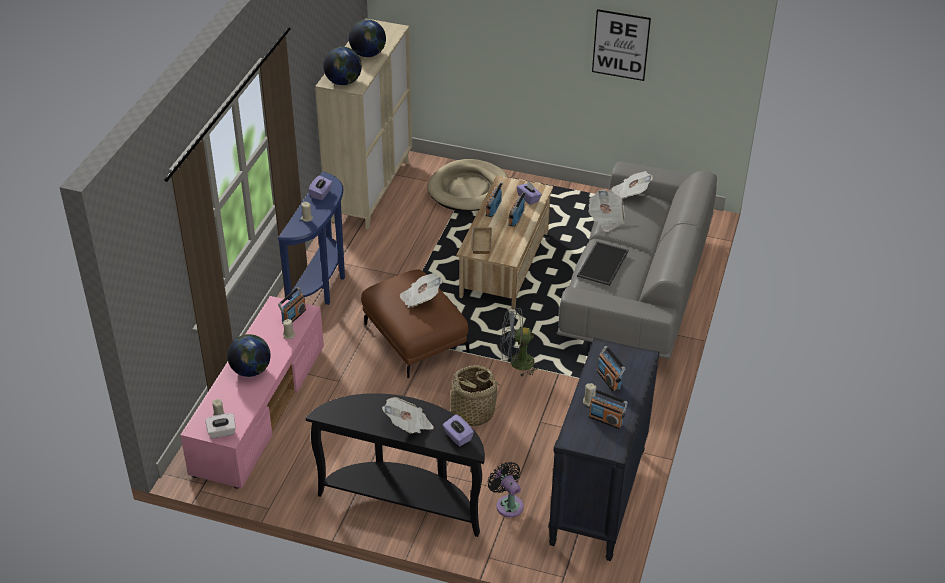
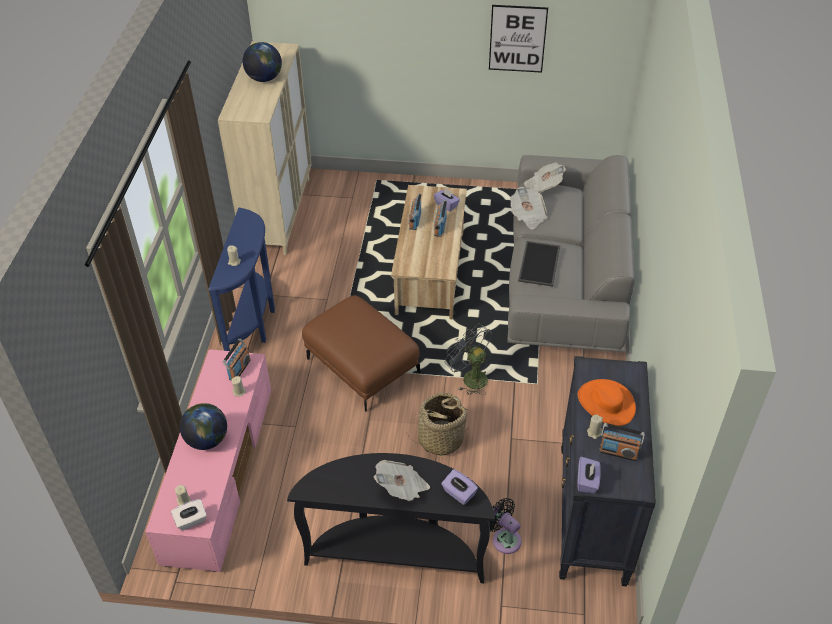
camera: 10 degrees left, 5 degrees up
(321, 194) = (243, 232): purple tissue box -> purple tissue box (587, 481)
(343, 82) = (246, 111): globe -> none
(420, 298) = (366, 328): newspaper -> none
(468, 189) = (374, 199): beige dog bed -> none
(480, 242) = (411, 258): beige tray -> none
(516, 363) = (470, 377): grey fan -> grey fan turned 60 degrees clockwise
(608, 379) = (606, 403): radio -> orange hat

